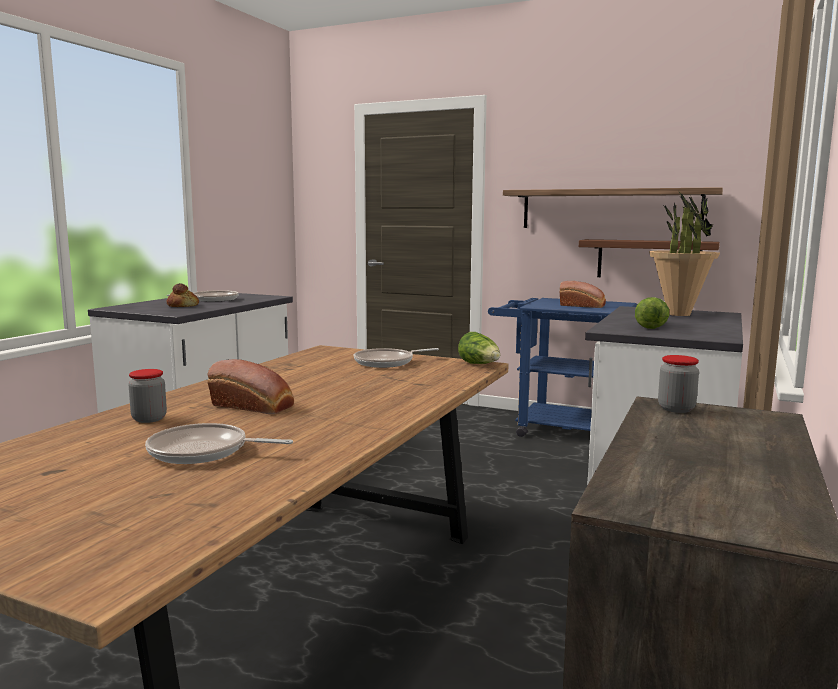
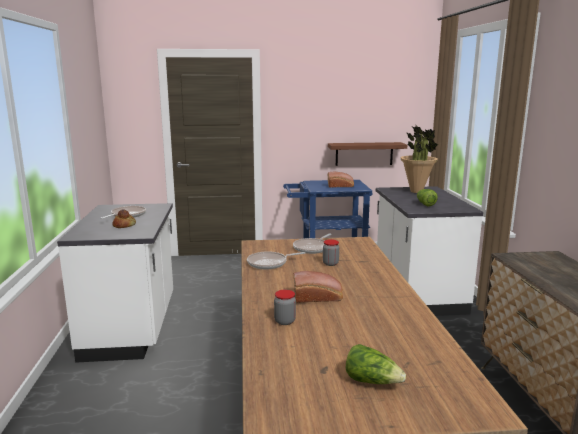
camera: 30 degrees left, 5 degrees up
(203, 452) = (365, 334): frying pan -> frying pan (269, 263)
(480, 365) = (361, 240): lettuce -> lettuce (372, 381)
(609, 209) = (341, 124): shelf -> none
(676, 409) = (519, 258): jar -> jar (330, 263)

